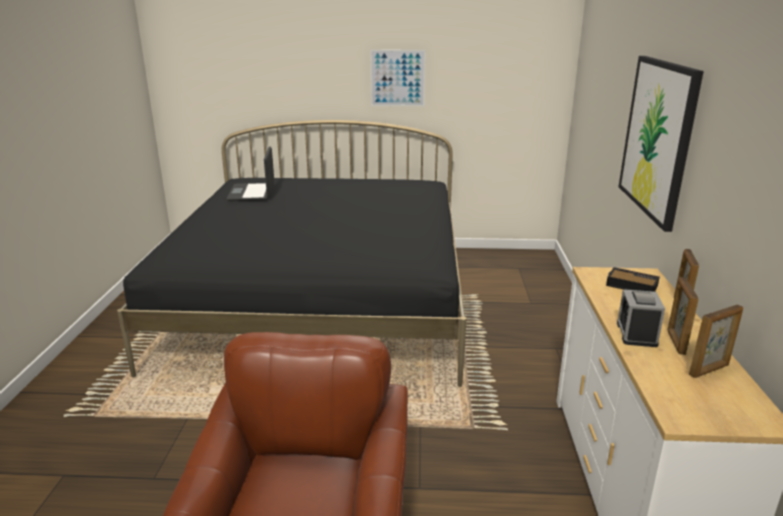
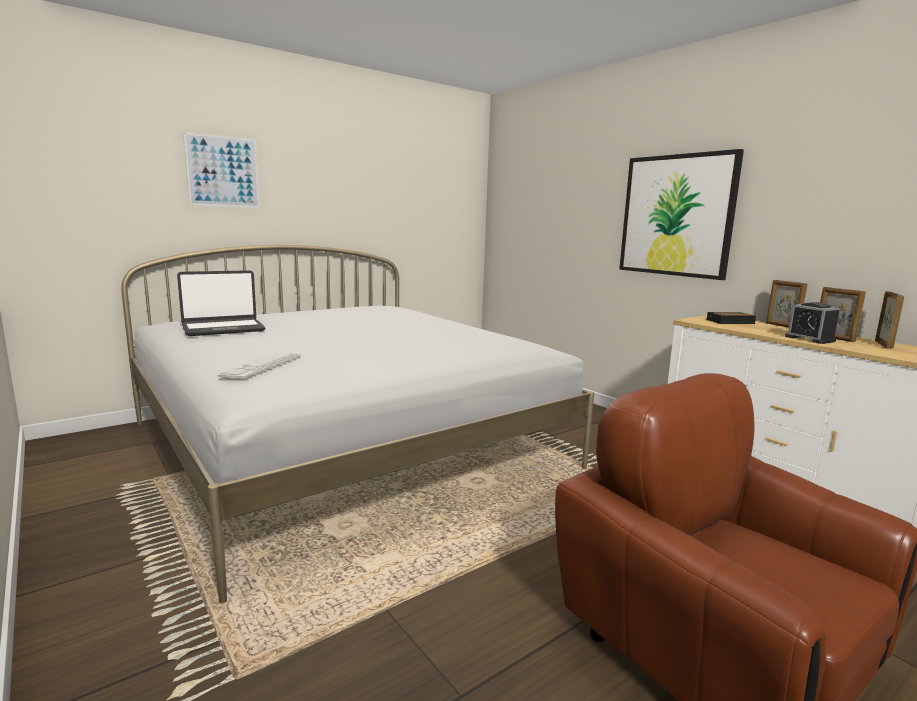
camera: 40 degrees left, 10 degrees down
(203, 236) = (261, 366): none -> keyboard
(252, 193) = (223, 328): laptop -> laptop turned 75 degrees counterclockwise
(322, 300) = (346, 444): black bed -> white bed
(397, 78) = (342, 199): picture -> picture (223, 171)

